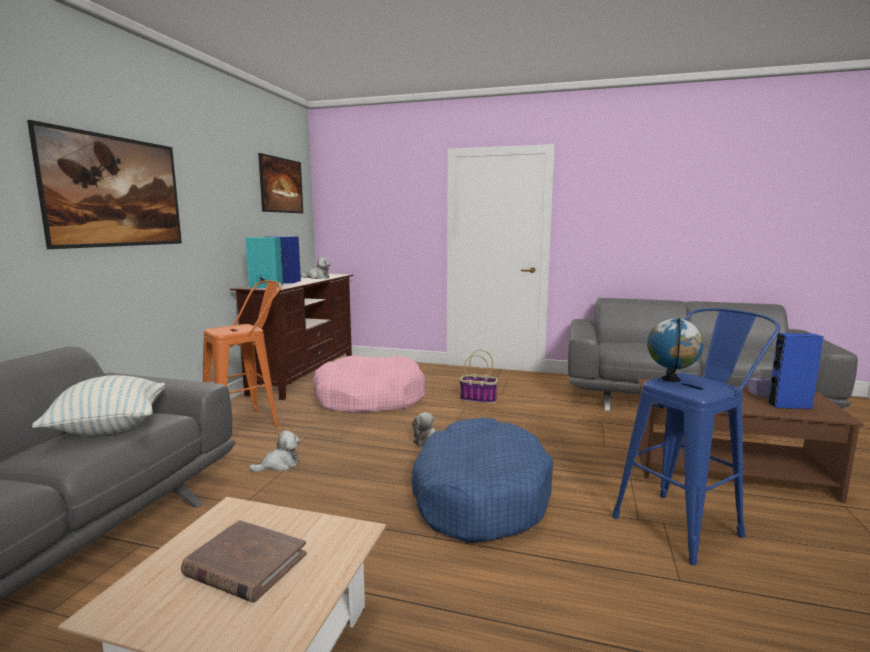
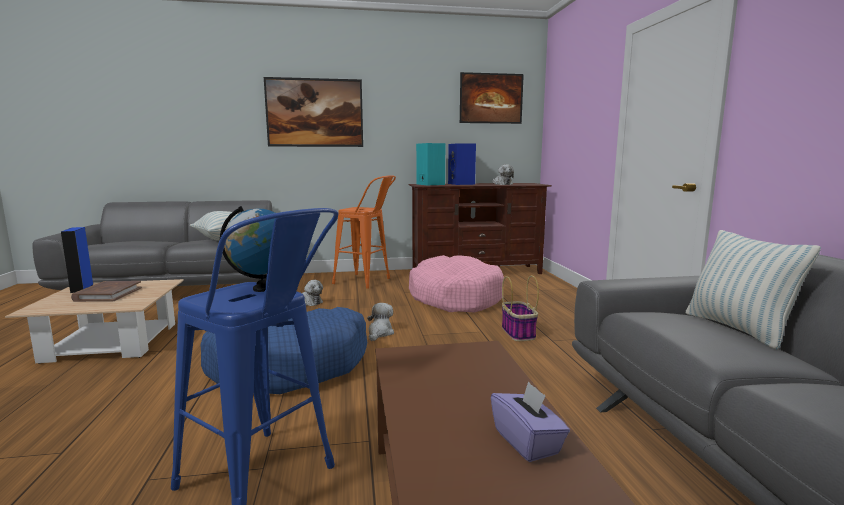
camera: 65 degrees right, 0 degrees up
(633, 341) = (738, 329): none -> pillow
(789, 406) = (466, 462): blue speaker -> blue speaker (82, 288)

